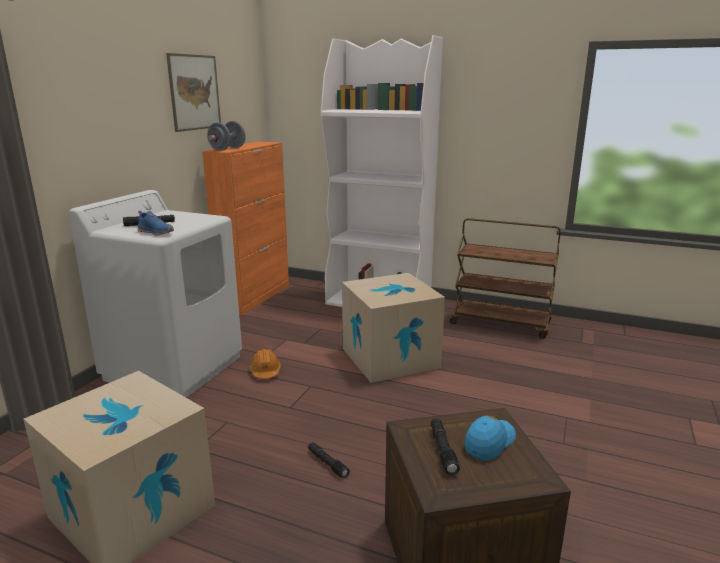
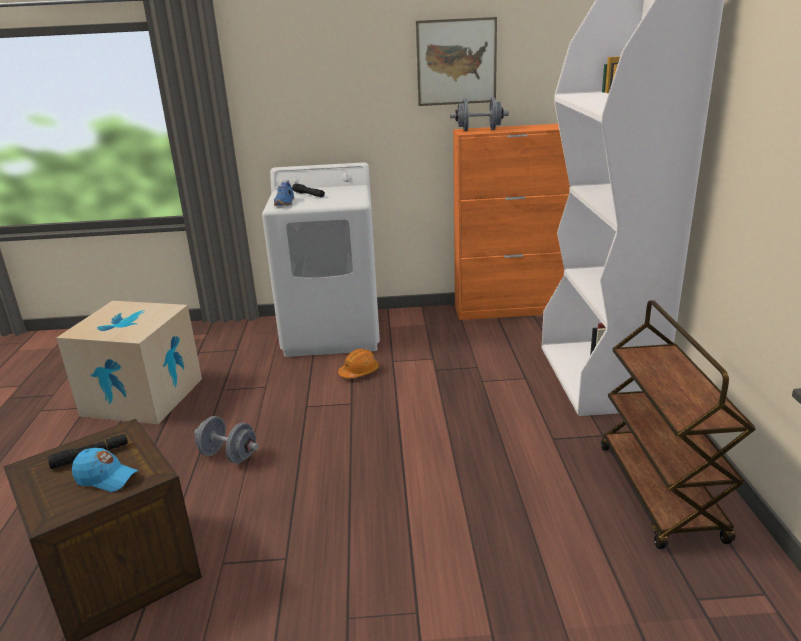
camera: 65 degrees right, 5 degrees up
(327, 463) = (228, 455): black flashlight -> grey dumbbell
(390, 358) = (452, 429): cardboard box -> none

